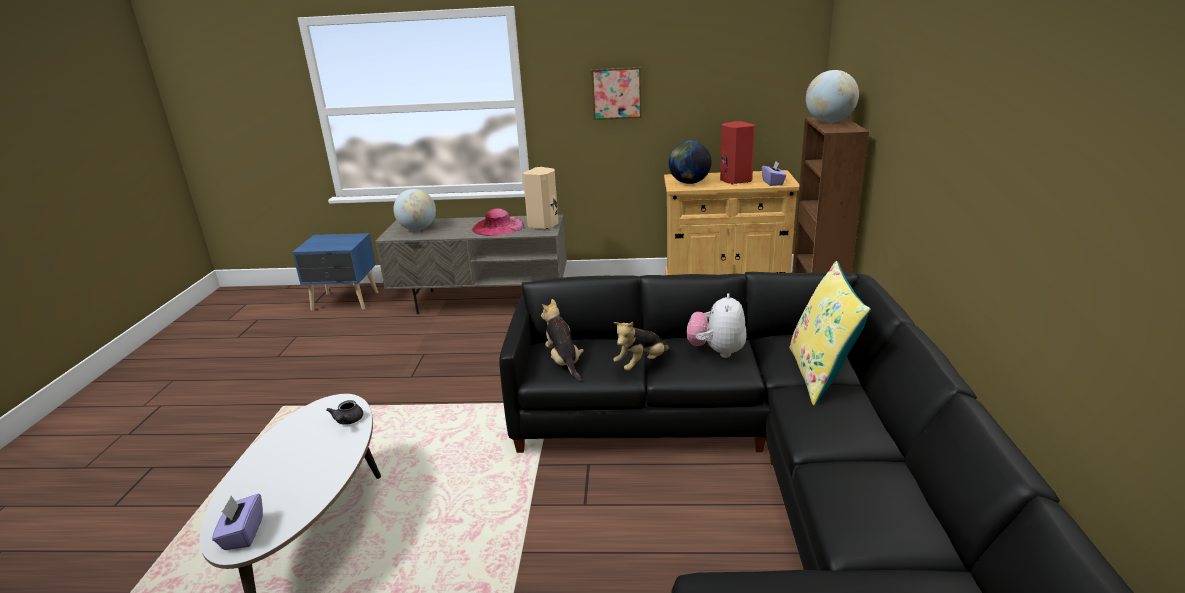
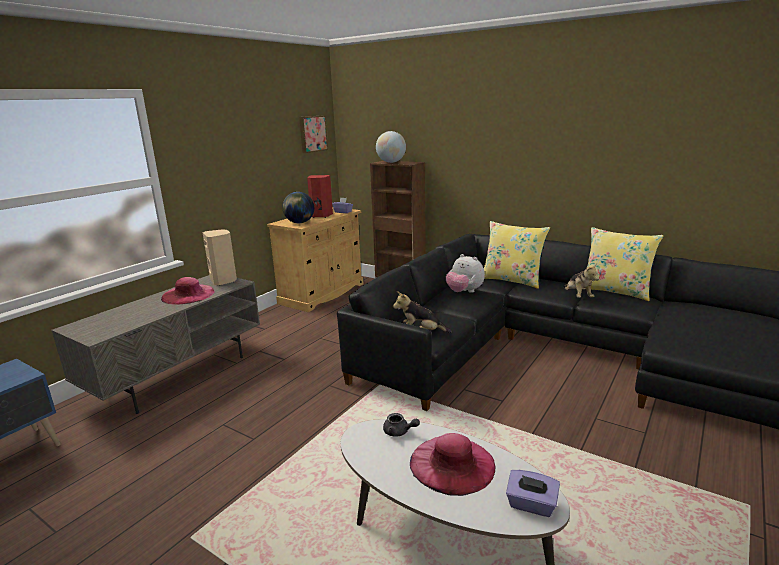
camera: 60 degrees left, 5 degrees down
(302, 467) = (452, 464): none -> pink hat
(418, 229) = (109, 323): globe -> none
(616, 93) = (229, 164): picture -> picture (312, 134)
(641, 364) = (454, 311): plush toy -> plush toy (578, 296)
(919, 491) = (615, 291): none -> yellow pillow

